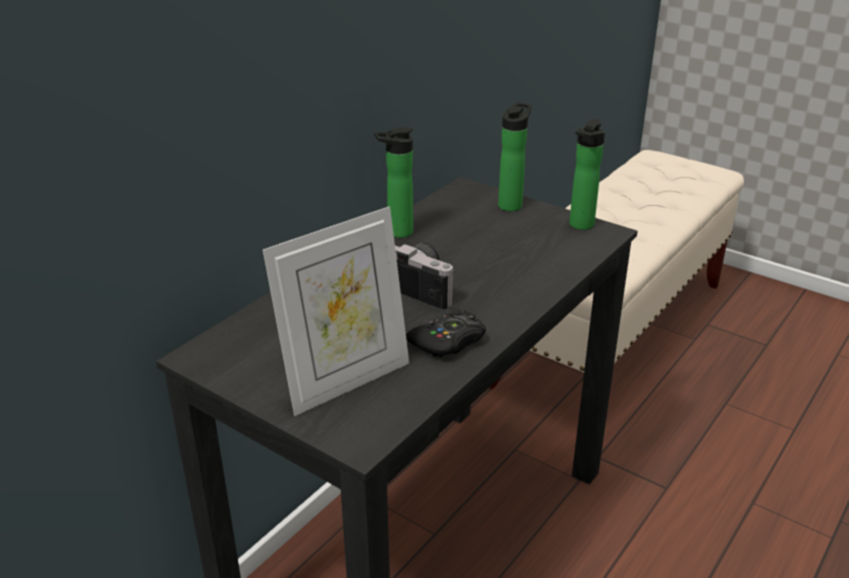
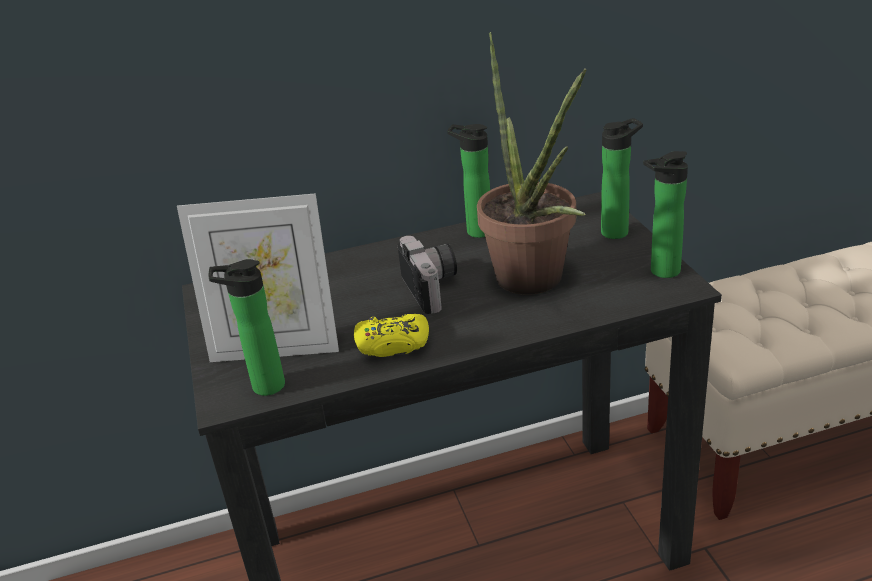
camera: 40 degrees right, 0 degrees up
(379, 416) = (263, 387): none -> bottle
(448, 341) = (393, 344): black game controller -> yellow game controller
(501, 260) = (535, 284): none -> potted plant

